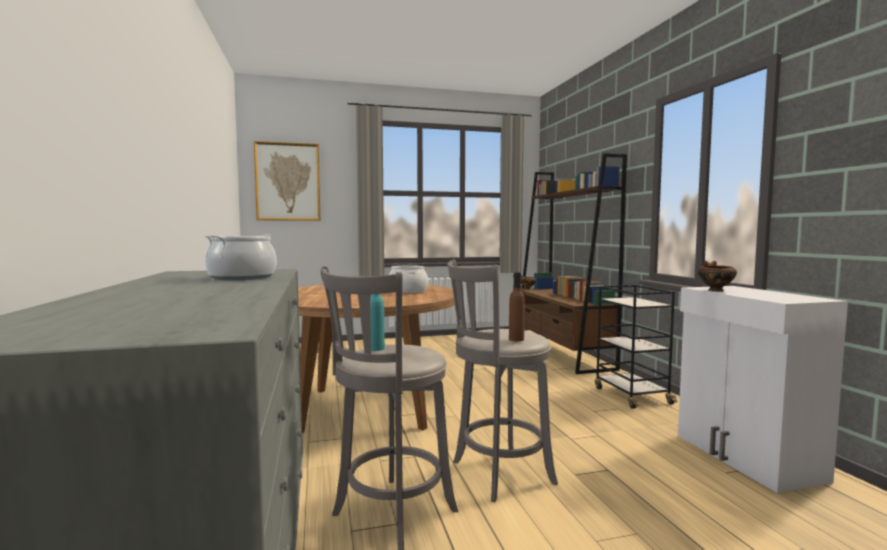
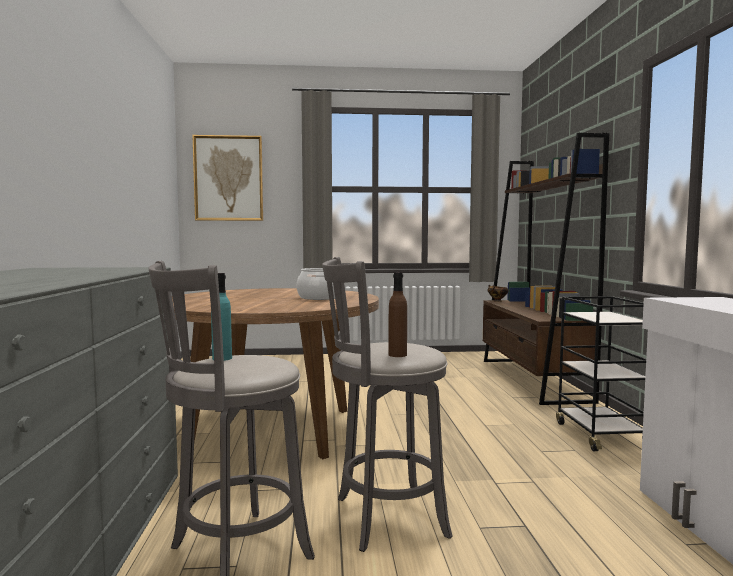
camera: 10 degrees right, 0 degrees up
(242, 277) = (80, 273): cooking pot -> none
(714, 290) = (684, 302): bowl -> none

